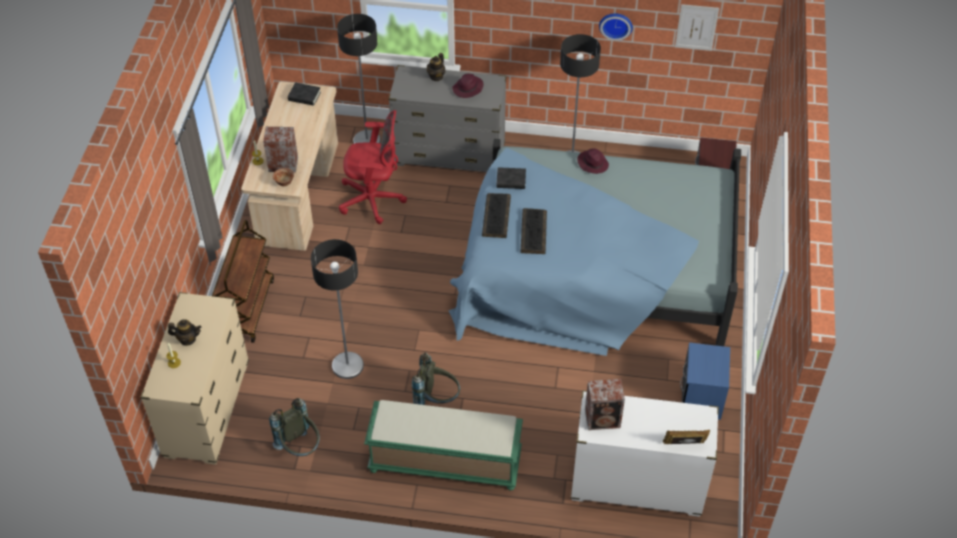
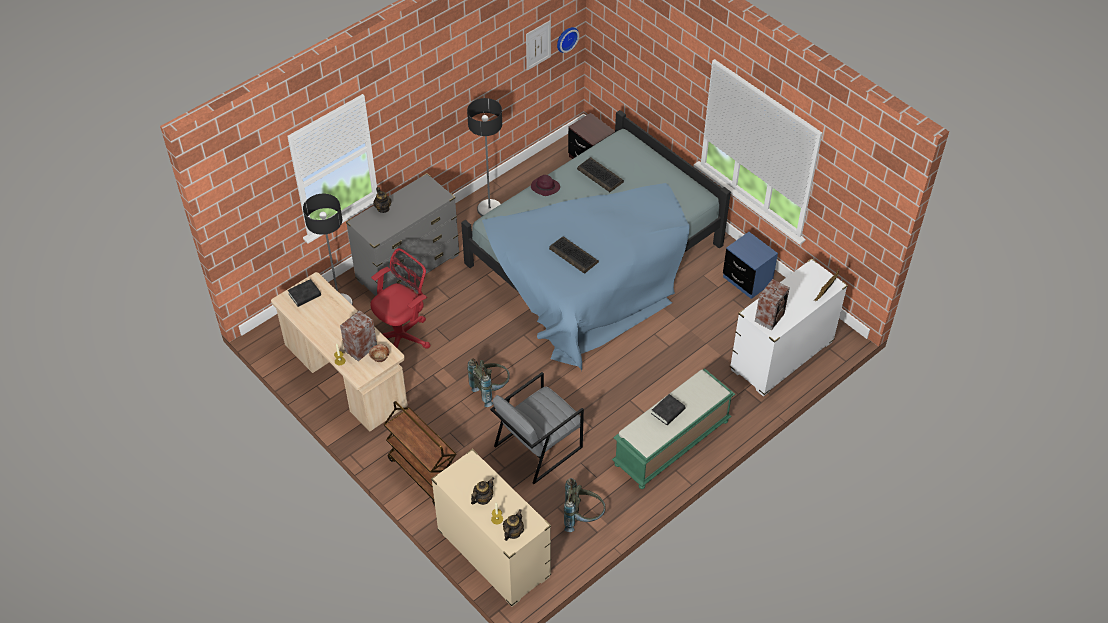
camera: 50 degrees left, 0 degrees up
(169, 383) = (513, 532): none -> teapot
(347, 365) = (538, 446): floor lamp -> grey armchair
(436, 400) = (617, 415): grey backpack -> grey backpack (490, 390)
(467, 89) = (415, 200): purple hat -> none
(497, 217) = (539, 265): keyboard -> keyboard (600, 175)
(511, 180) = (515, 237): black book -> black book (668, 411)
(616, 24) = (486, 79): wall clock -> wall clock (566, 38)

